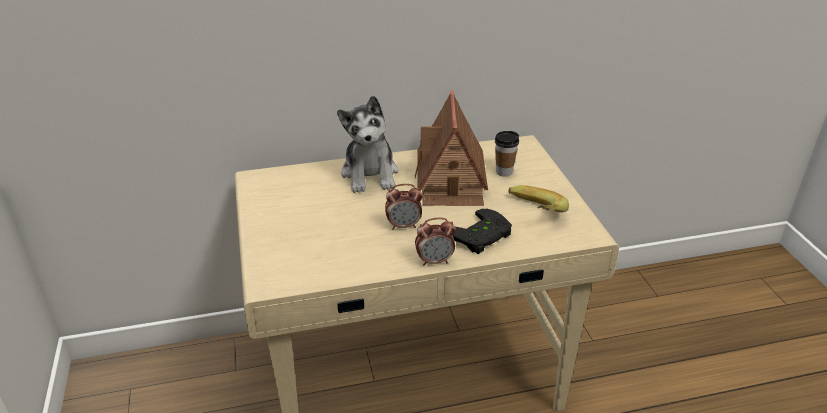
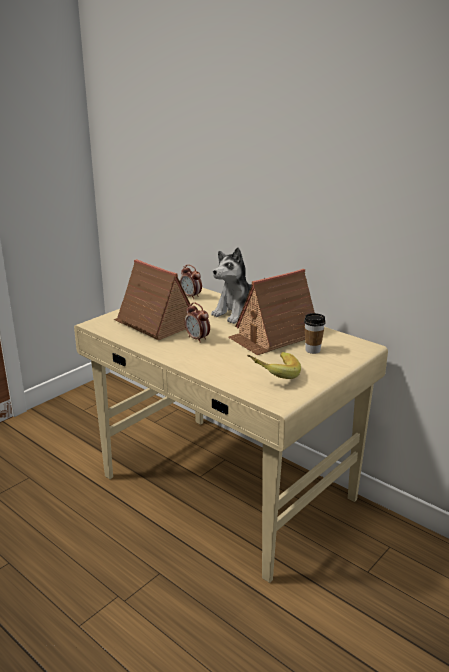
camera: 55 degrees right, 10 degrees down
(326, 239) = (154, 323): none -> toy house
(435, 261) = (172, 358): alarm clock -> alarm clock (191, 296)
(481, 237) = (219, 365): black game controller -> none

